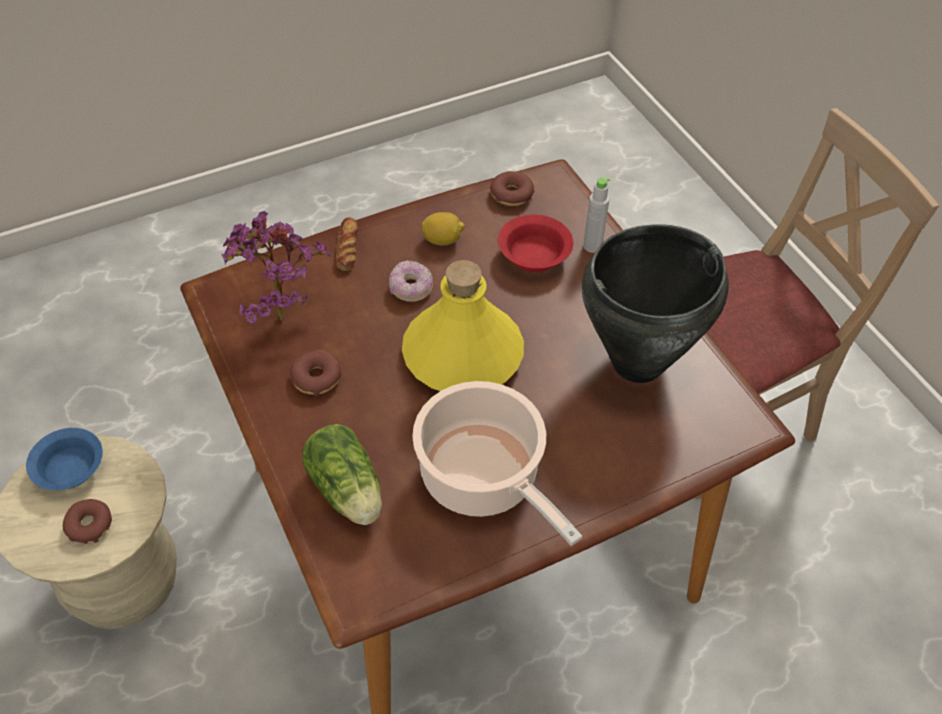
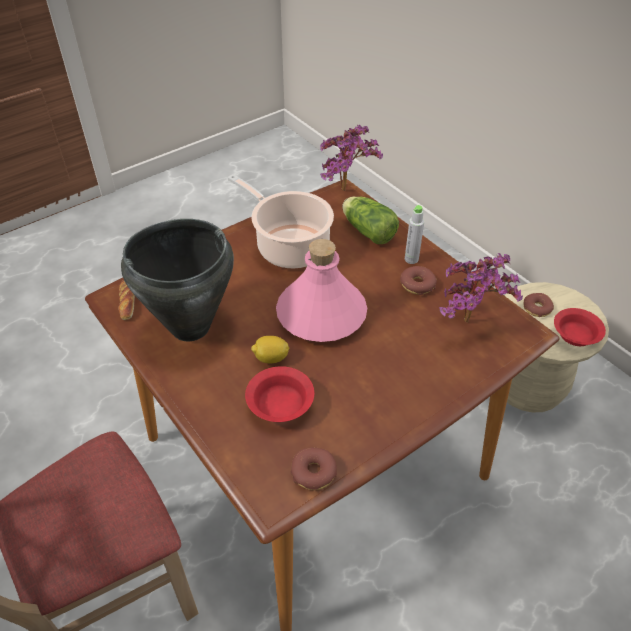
camera: 170 degrees right, 5 degrees down
(72, 470) = (574, 335): blue bowl -> red bowl
(347, 247) = (446, 386): bread -> bread (127, 302)
(349, 596) = (347, 192): none -> potted plant
(411, 288) = (377, 358): donut -> none
(442, 240) = (366, 408): lemon -> lemon (271, 358)
(463, 355) = (321, 314): yellow bottle -> pink bottle
(592, 246) = (227, 424): grey bottle -> grey bottle (411, 259)

